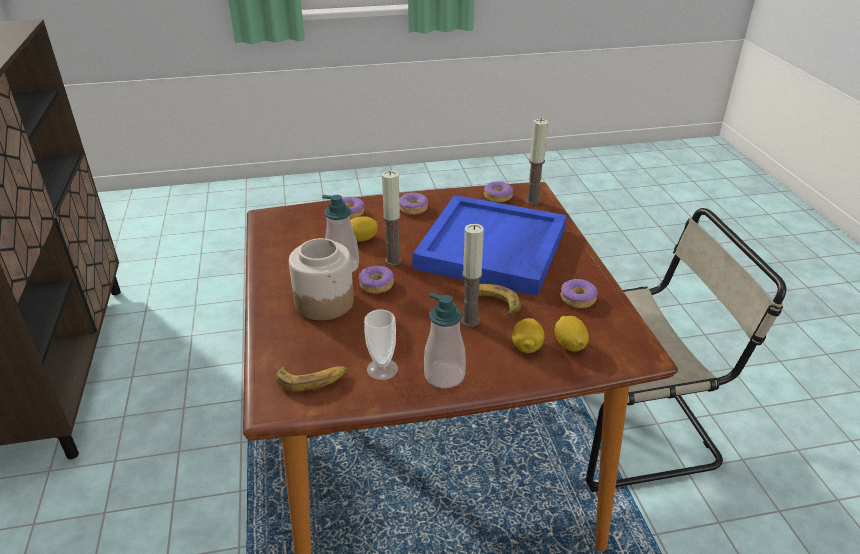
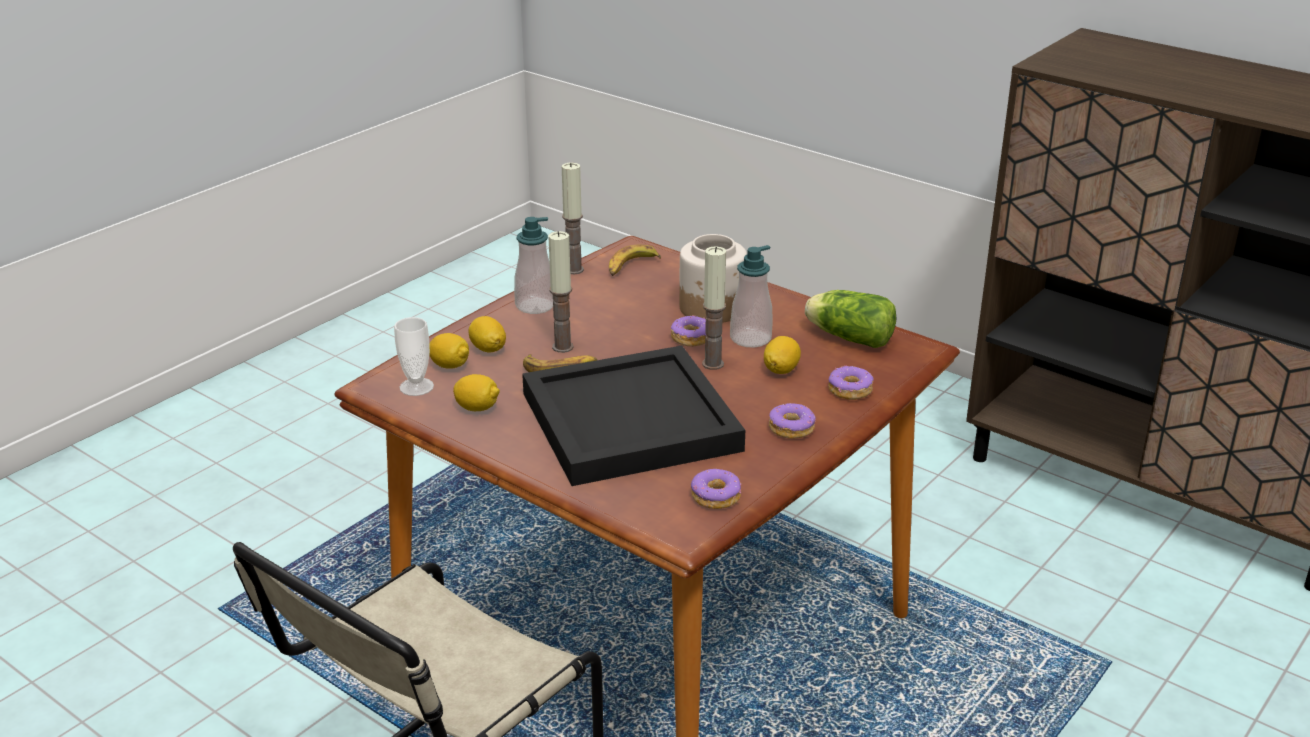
camera: 140 degrees right, 5 degrees down
(289, 240) = (847, 337): none -> lettuce
(382, 369) = (589, 290): cup -> cup (416, 387)
(492, 249) = (628, 421): blue tray -> black tray
(532, 201) = (661, 512): candle -> candle (574, 270)
(578, 299) = (477, 408): donut -> lemon

